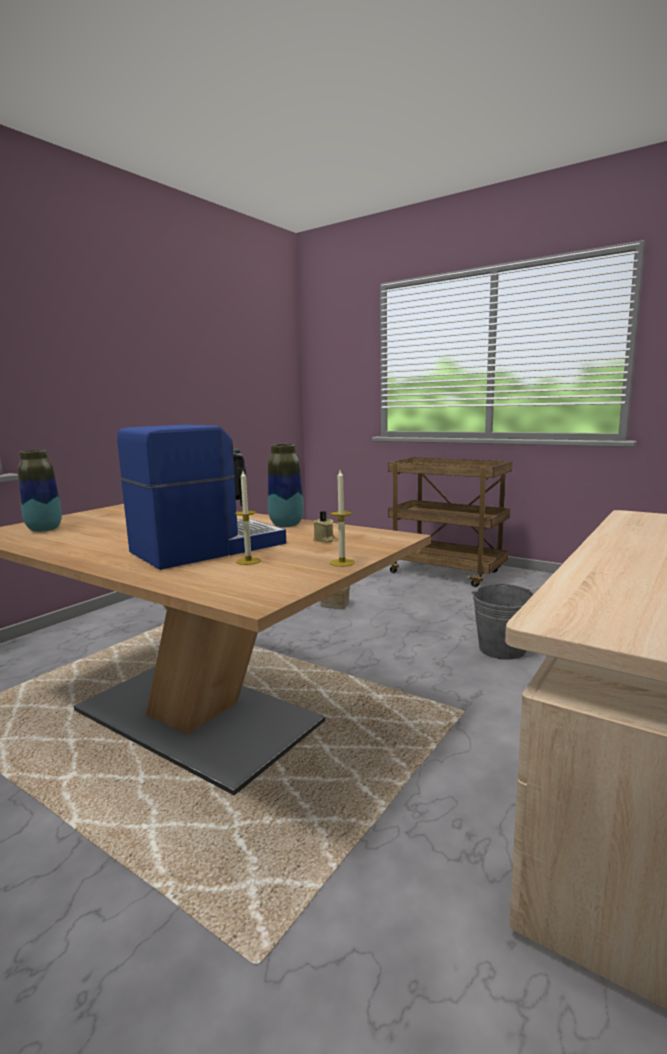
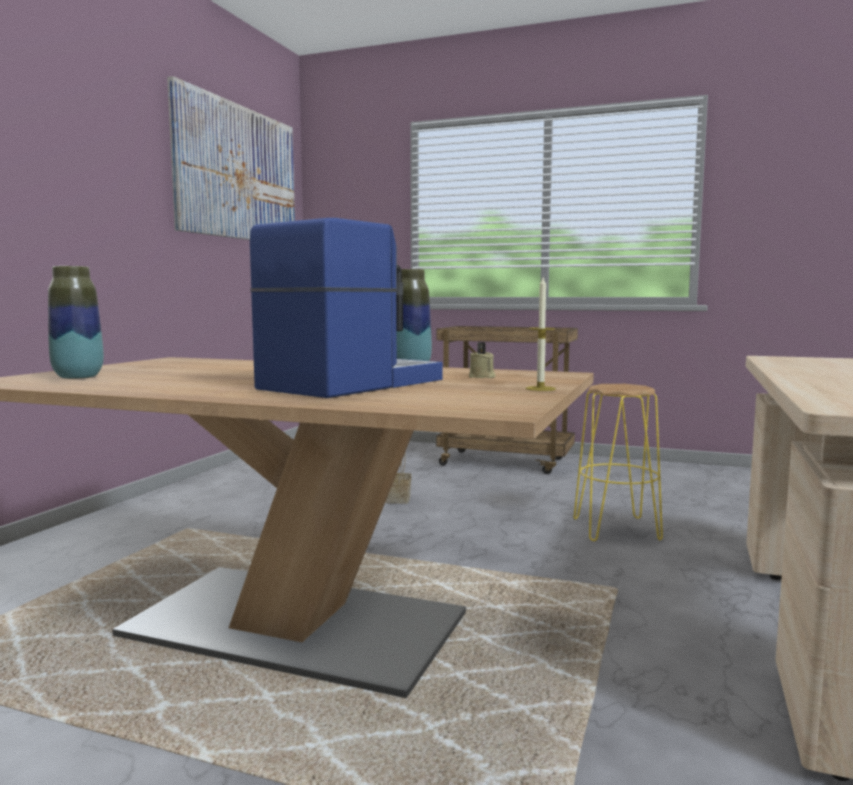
camera: 15 degrees left, 5 degrees down
(238, 338) = (237, 173): none -> picture
(248, 561) = (426, 390): candle -> none
(502, 649) = (617, 529): grey bucket -> yellow stool

